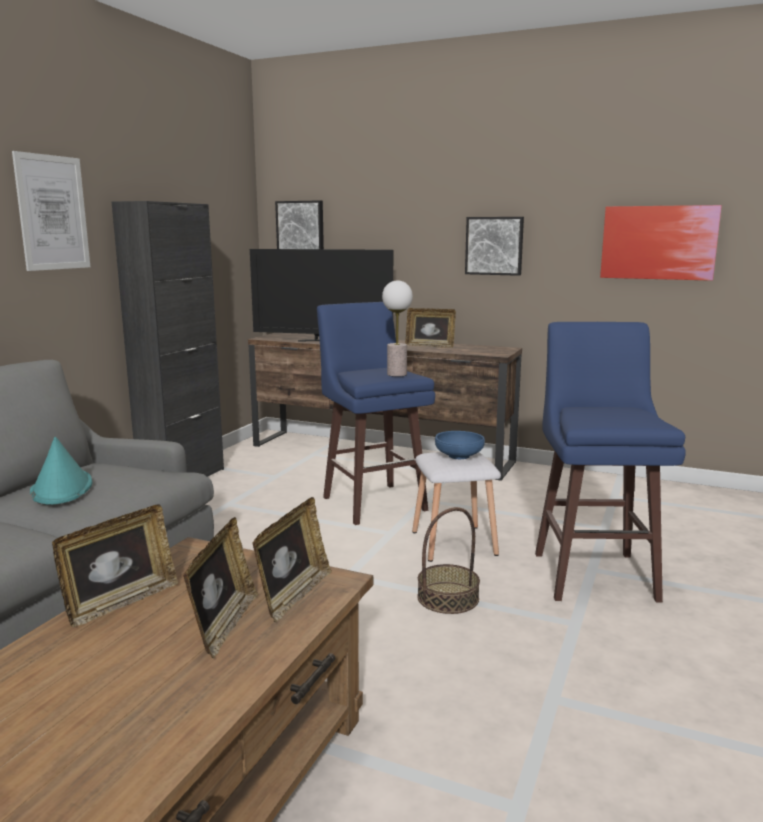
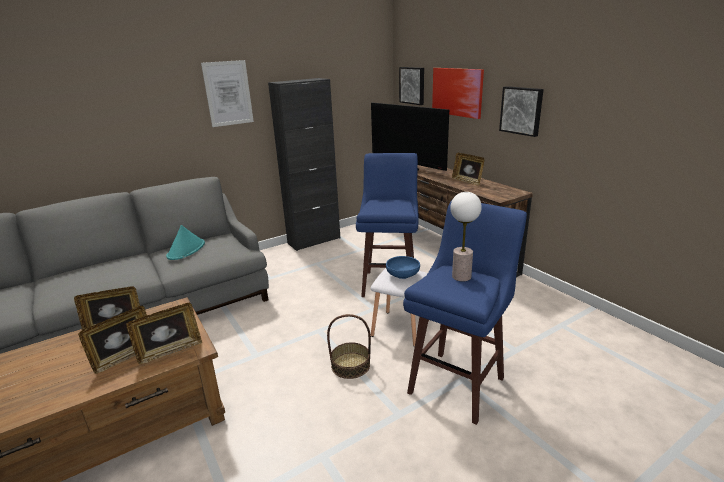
camera: 35 degrees right, 10 degrees up
(396, 374) = (394, 208): table lamp -> table lamp (461, 276)
(658, 242) = (647, 121): picture -> picture (457, 92)

